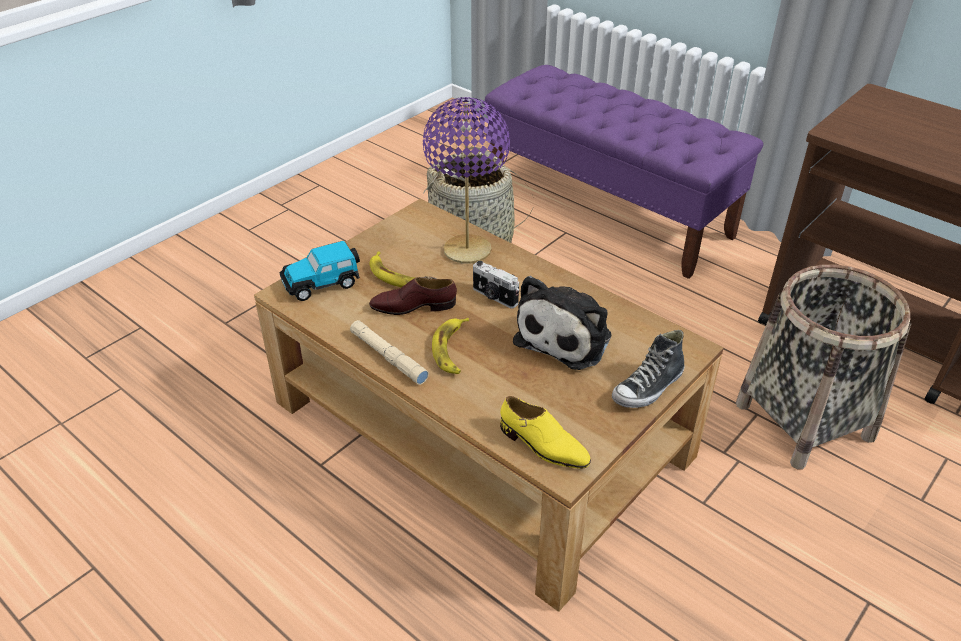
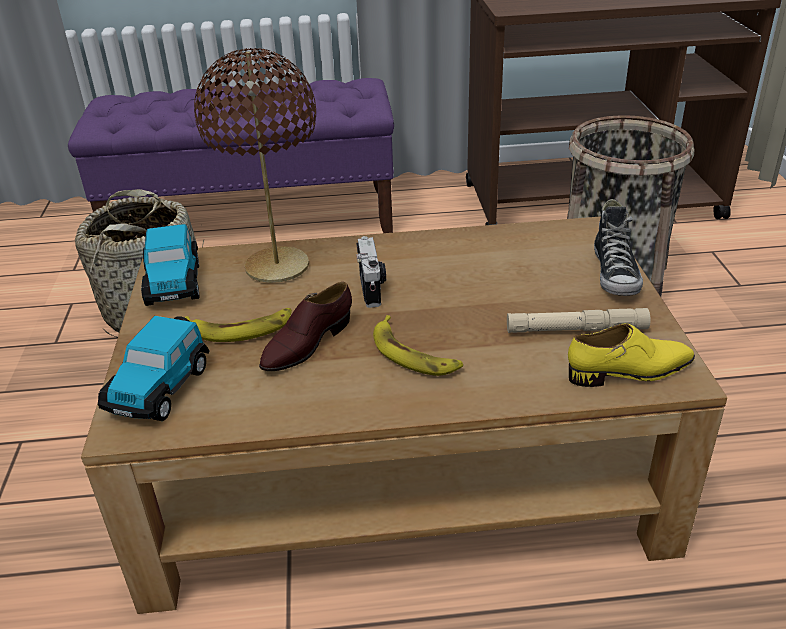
camera: 45 degrees left, 5 degrees down
(388, 357) = (363, 404): beige flashlight -> beige flashlight (576, 329)
(406, 227) = (173, 283): none -> toy car
(467, 251) = (277, 267): purple table lamp -> brown table lamp
(494, 297) = (372, 288): camera -> camera turned 90 degrees counterclockwise
(566, 336) = (490, 278): plush toy -> none

